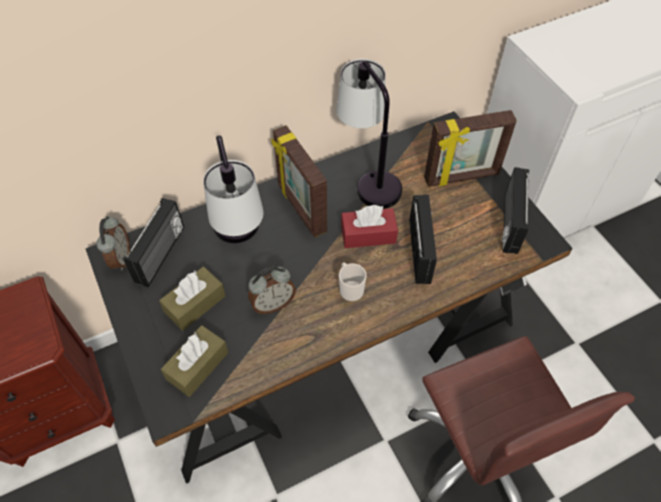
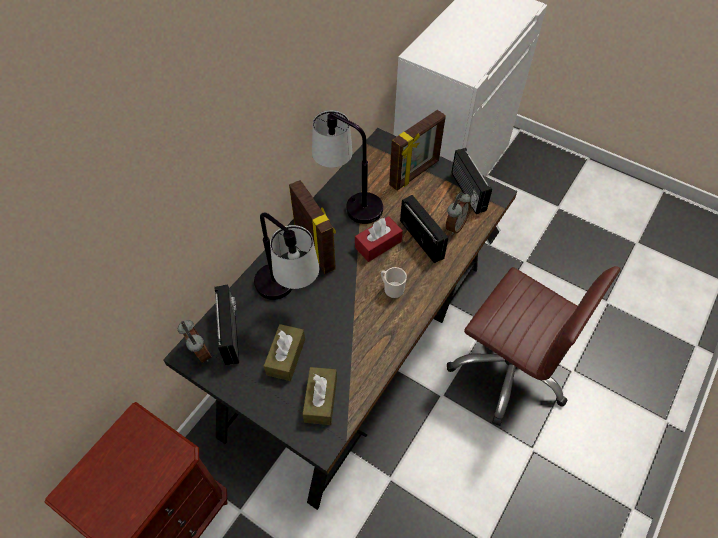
camera: 30 degrees left, 0 degrees up
(273, 304) = (344, 327): alarm clock -> alarm clock (454, 226)
(300, 208) = (316, 248): picture frame -> picture frame turned 150 degrees counterclockwise

